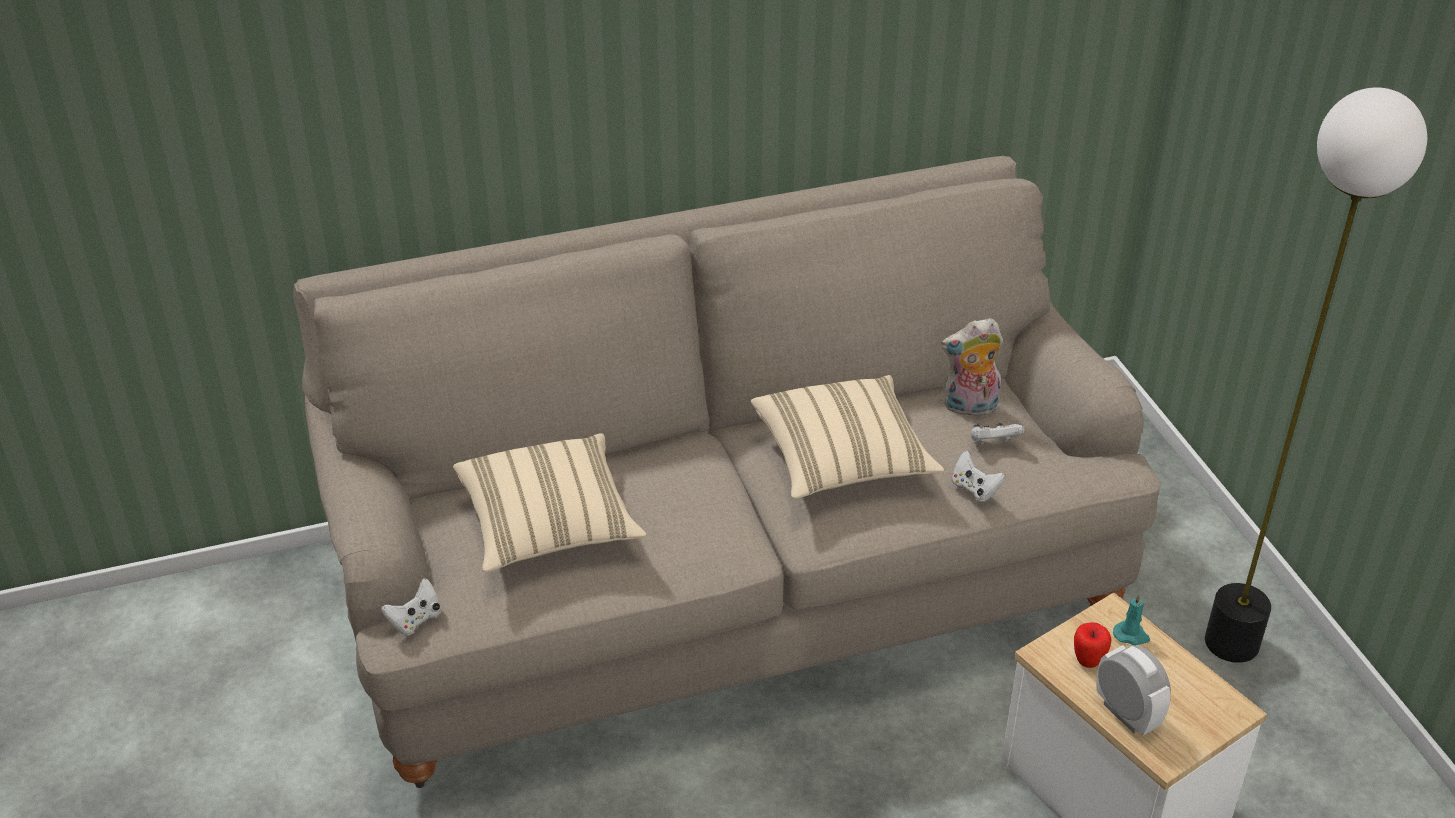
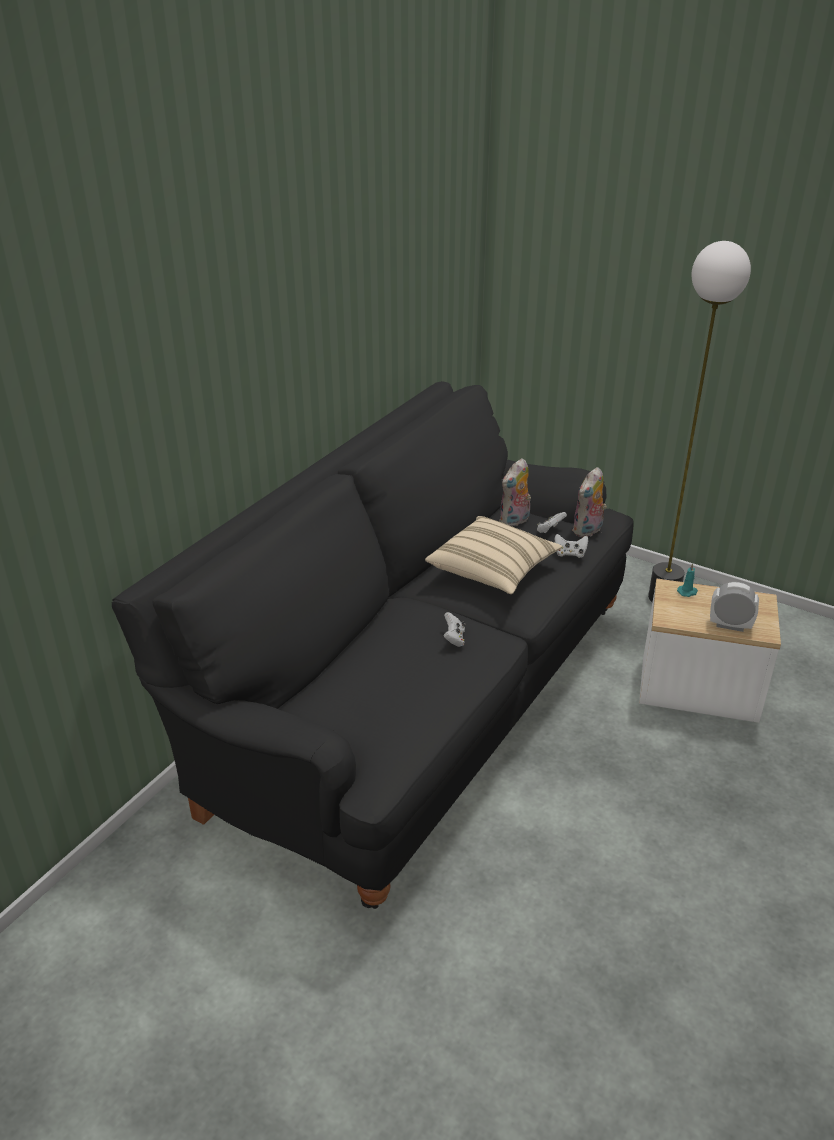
camera: 40 degrees left, 5 degrees down
(415, 620) = (373, 775): white game controller -> white game controller (454, 639)
(549, 525) = (386, 680): beige pillow -> none
(726, 589) = (415, 701): beige sofa -> black sofa
(1050, 471) = (588, 531): none -> plush toy
(1088, 661) = (686, 612): apple -> none

